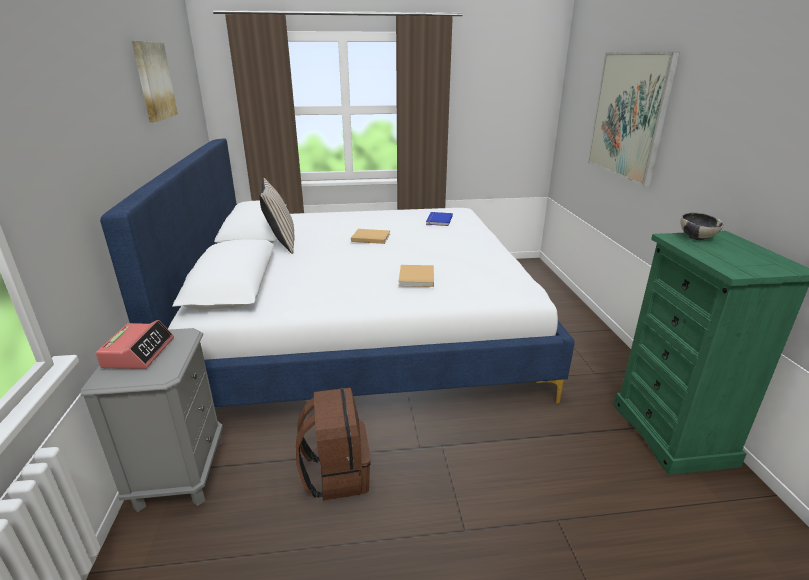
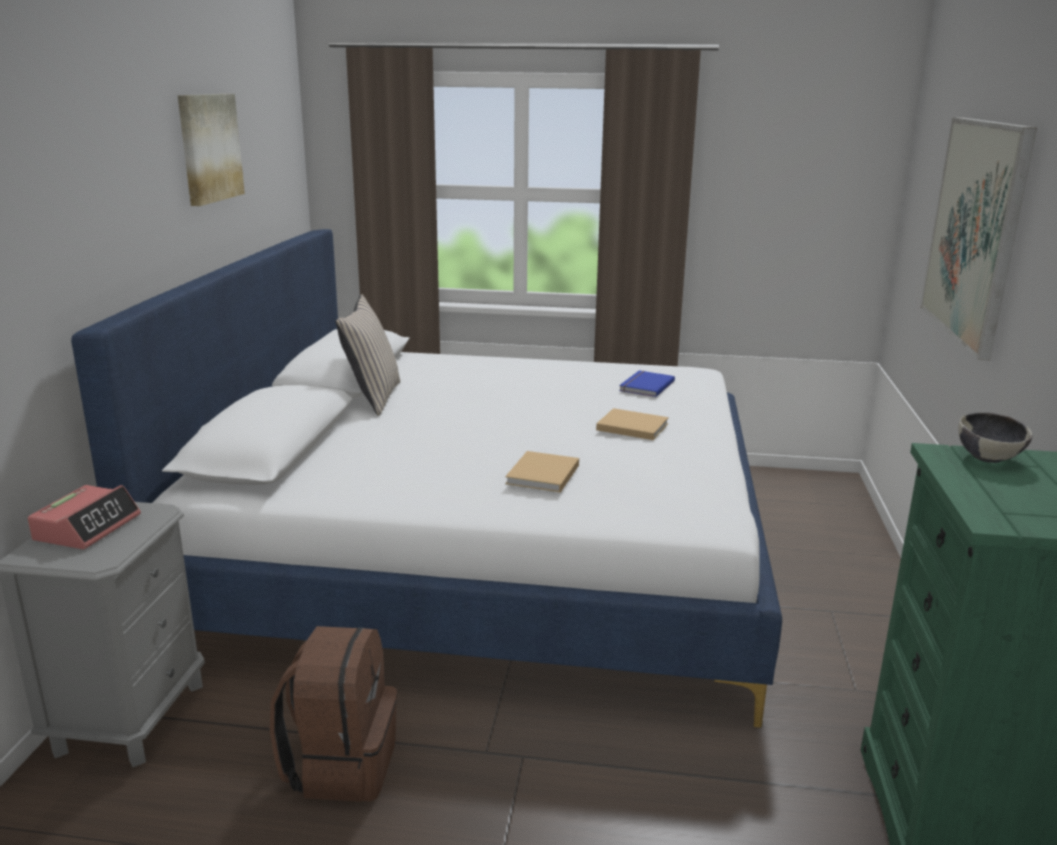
camera: 15 degrees right, 5 degrees down
(369, 237) = (511, 403): beige book -> beige book (630, 426)

